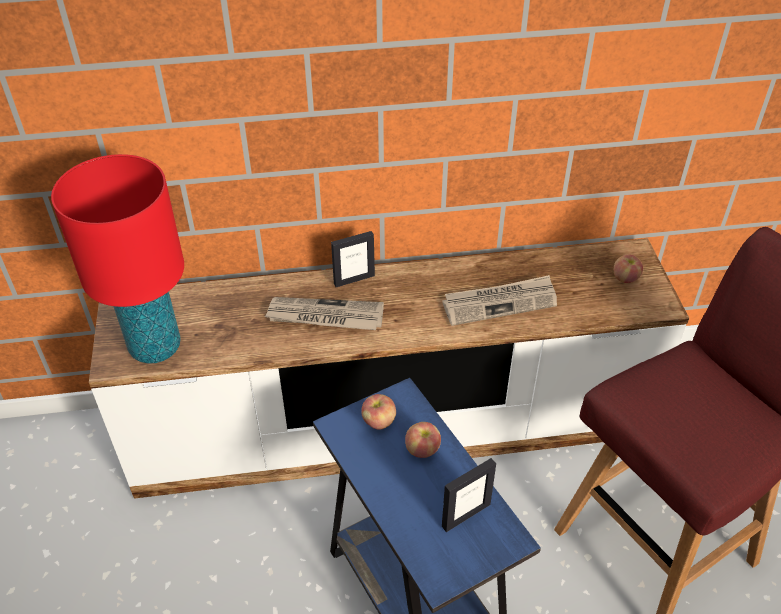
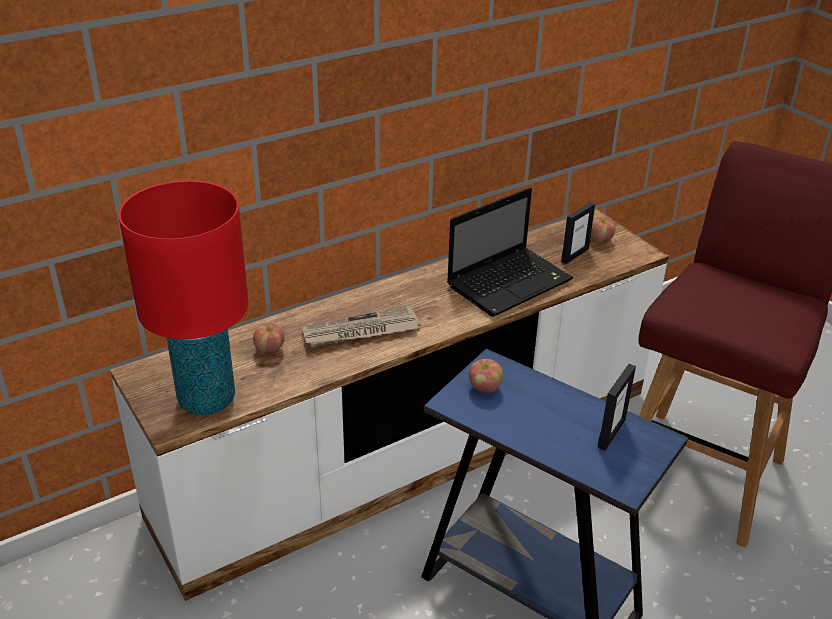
camera: 25 degrees left, 10 degrees down
(354, 279) = (367, 296): picture frame -> picture frame (574, 255)
(422, 449) = (538, 397): apple -> apple (269, 349)
(500, 302) = (510, 282): newspaper -> laptop

